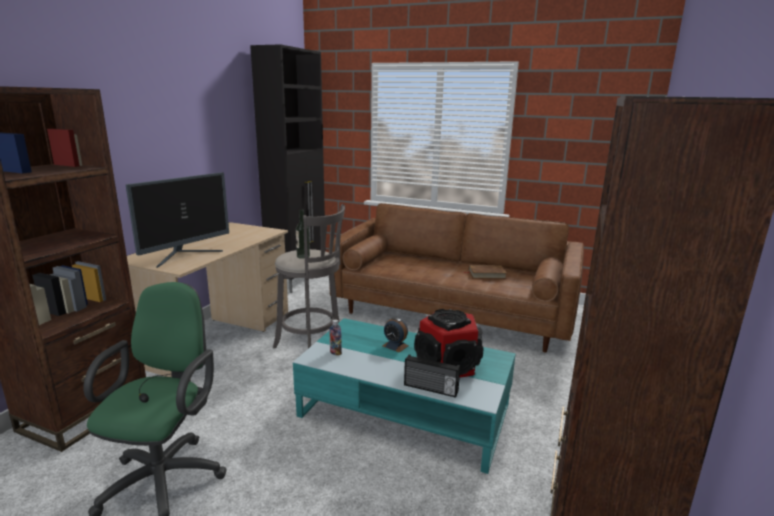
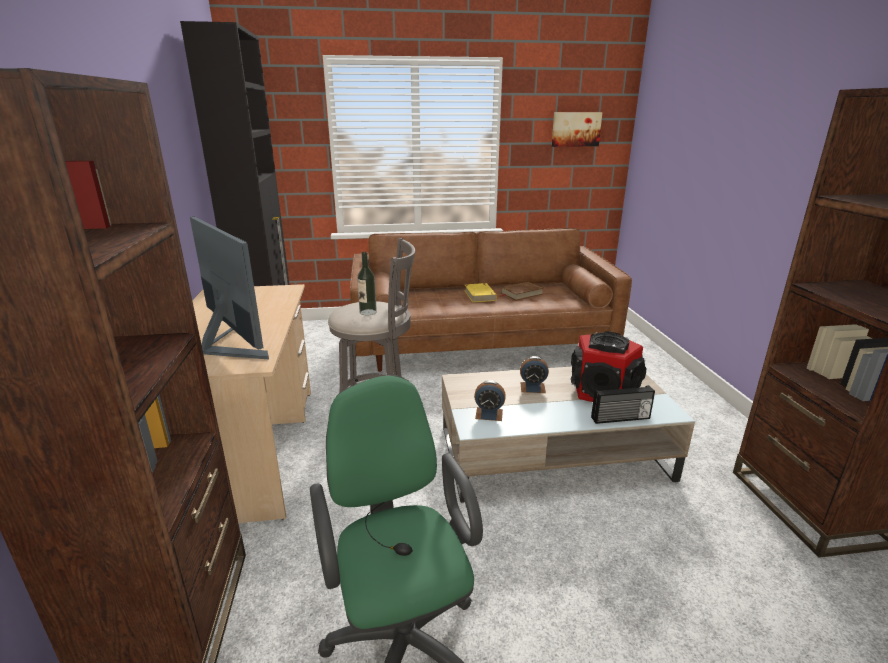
camera: 30 degrees left, 5 degrees up
(185, 256) = (230, 345): monitor -> monitor turned 45 degrees counterclockwise
(335, 352) = (489, 414): bottle -> alarm clock
(404, 410) = (552, 453): turquoise coffee table -> beige coffee table
(448, 268) = (480, 295): none -> yellow book
(590, 128) = (575, 129): none -> picture

